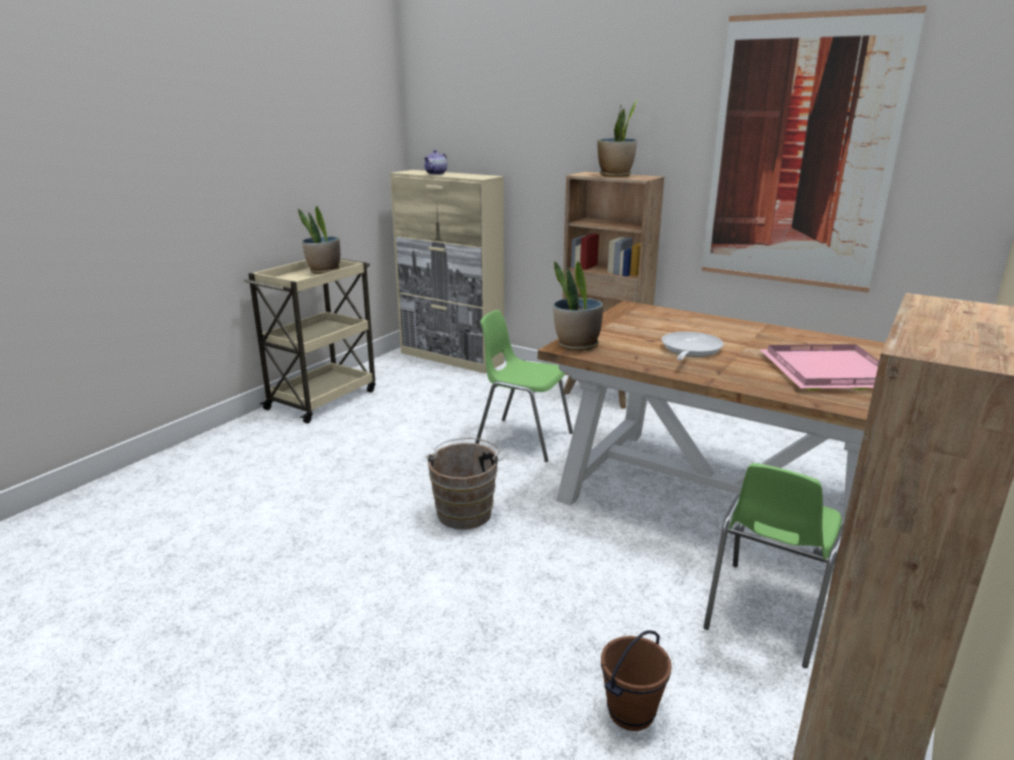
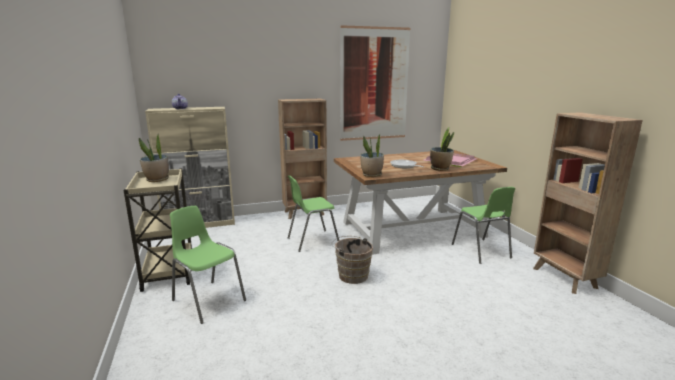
camera: 50 degrees left, 5 degrees down
(286, 449) = (208, 300): none -> green chair
(615, 175) = (302, 99): potted plant -> potted plant (440, 169)
(631, 713) = (511, 293): brown bucket -> none

